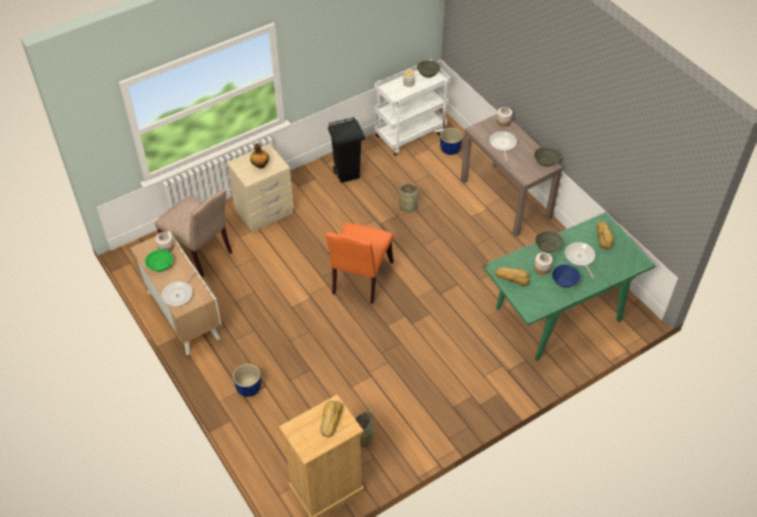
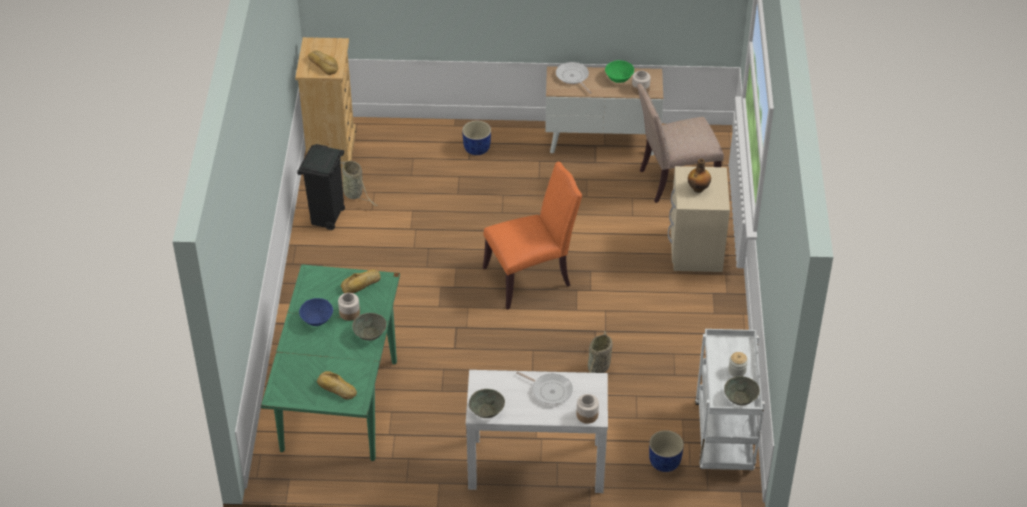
camera: 125 degrees right, 5 degrees down
(347, 174) = (698, 343): black trash can -> black trash can (327, 219)
(360, 280) = (531, 277): orange chair -> orange chair turned 105 degrees clockwise
(506, 199) = (535, 465): brown console table -> white console table
(580, 258) = (331, 351): frying pan -> none

